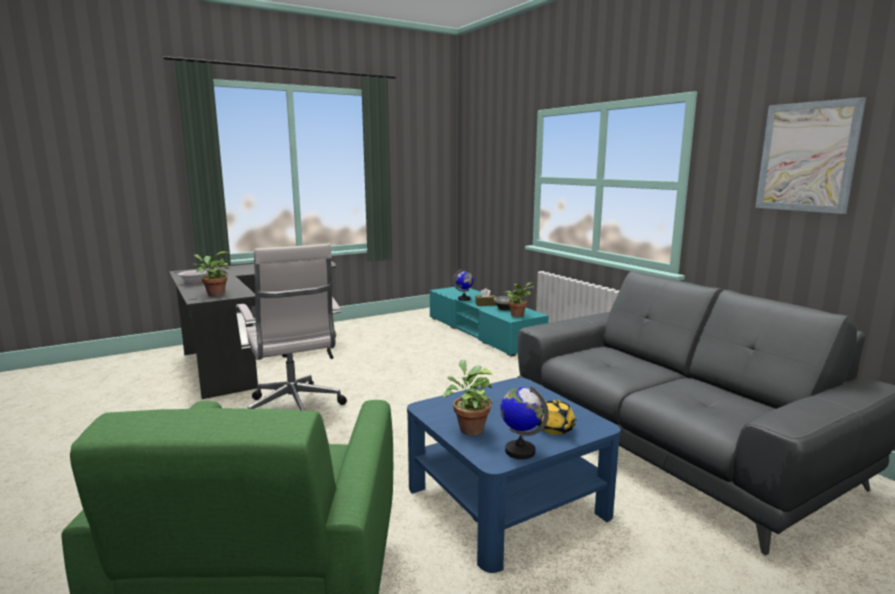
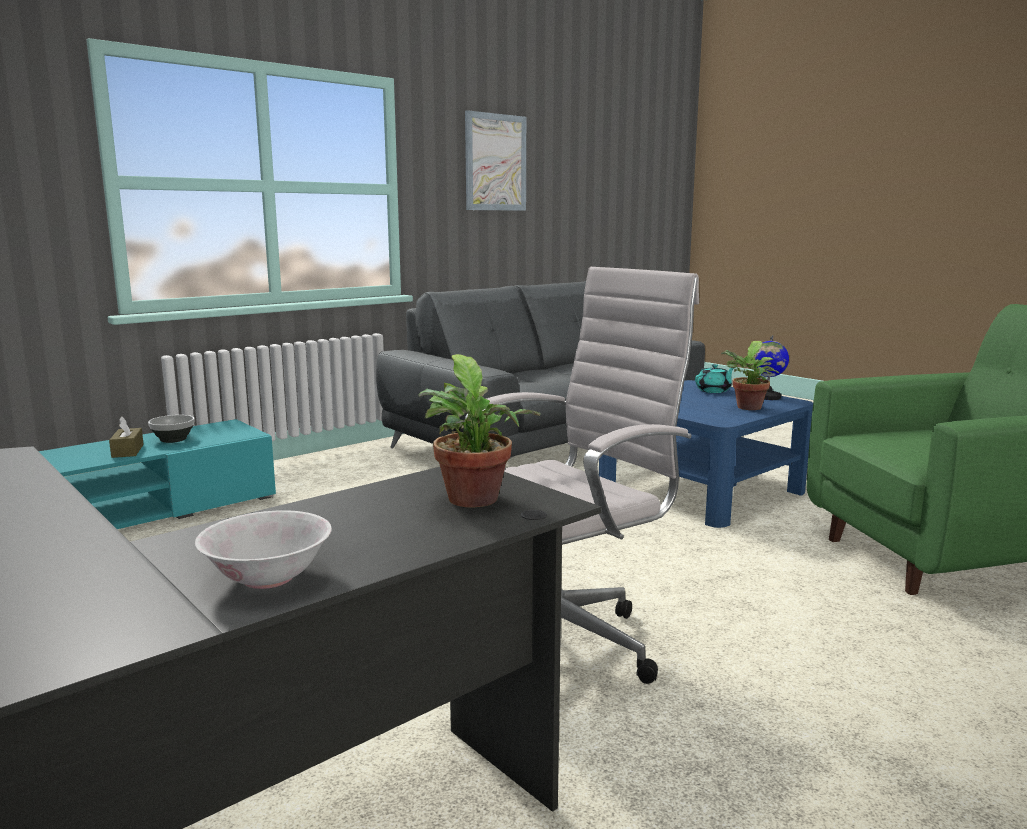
camera: 100 degrees left, 0 degrees up
(464, 299) = (60, 467): globe -> none
(517, 315) = (226, 432): potted plant -> none
(555, 429) = (714, 391): yellow teapot -> turquoise teapot

